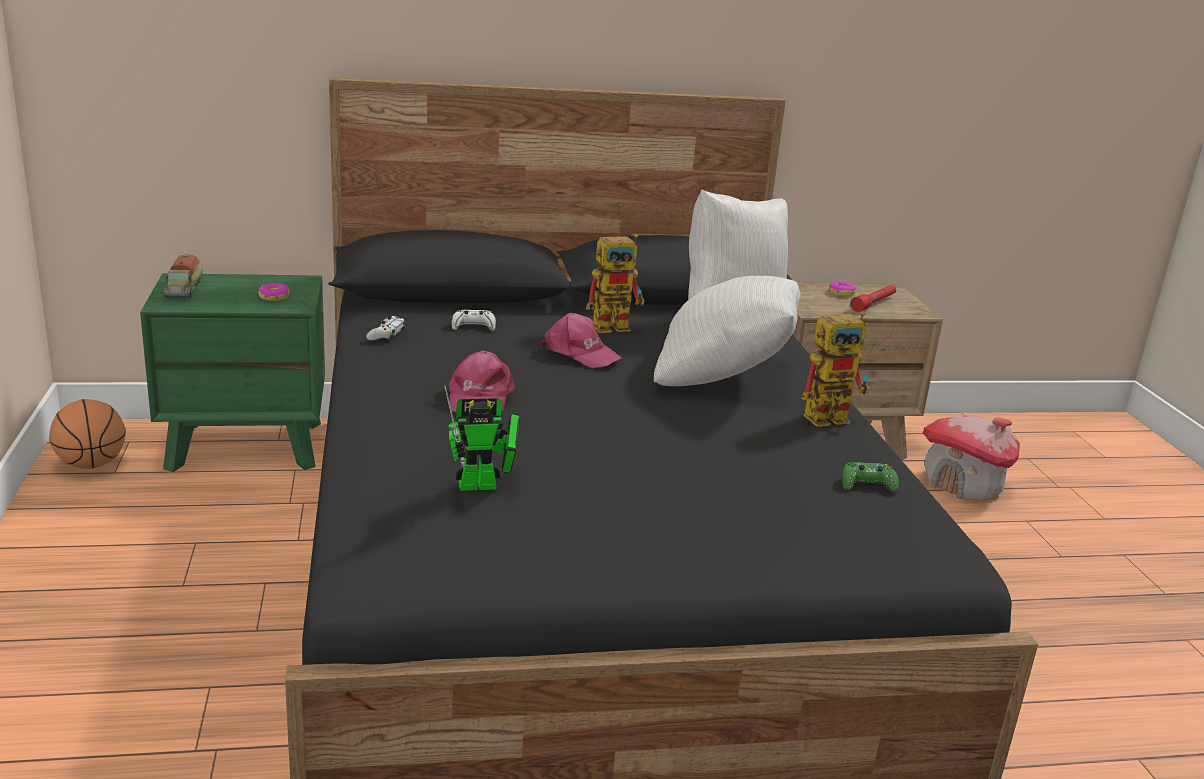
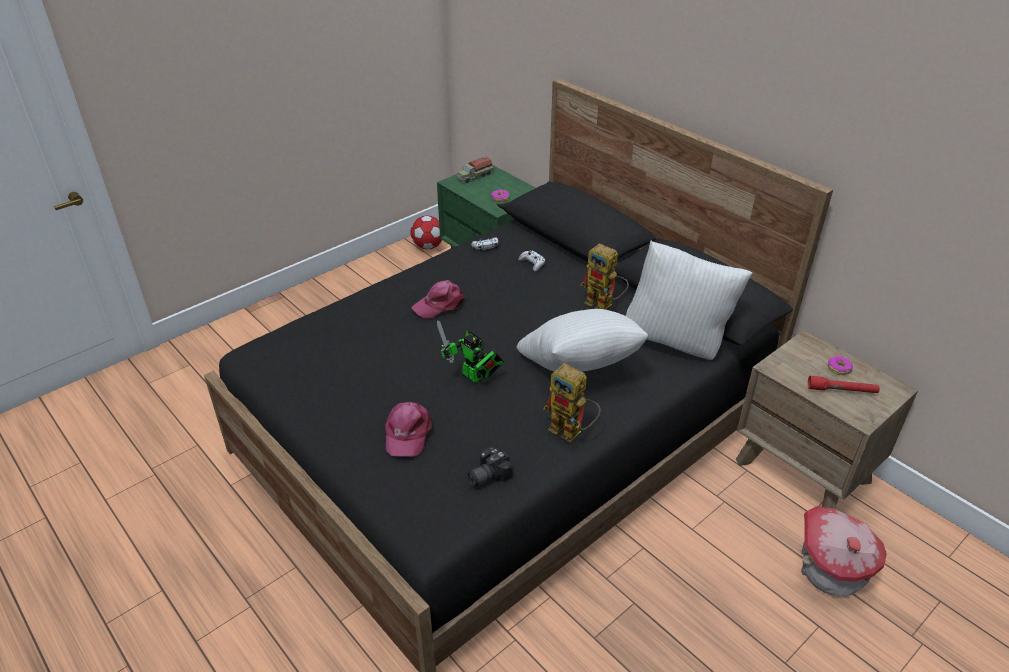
camera: 60 degrees right, 15 degrees up
(91, 465) = (428, 246): basketball -> football
(484, 485) = (337, 347): toy robot -> toy robot (474, 377)
(579, 353) = (541, 309): pink cap -> pink cap (407, 433)
(867, 485) = (486, 475): green game controller -> camera

